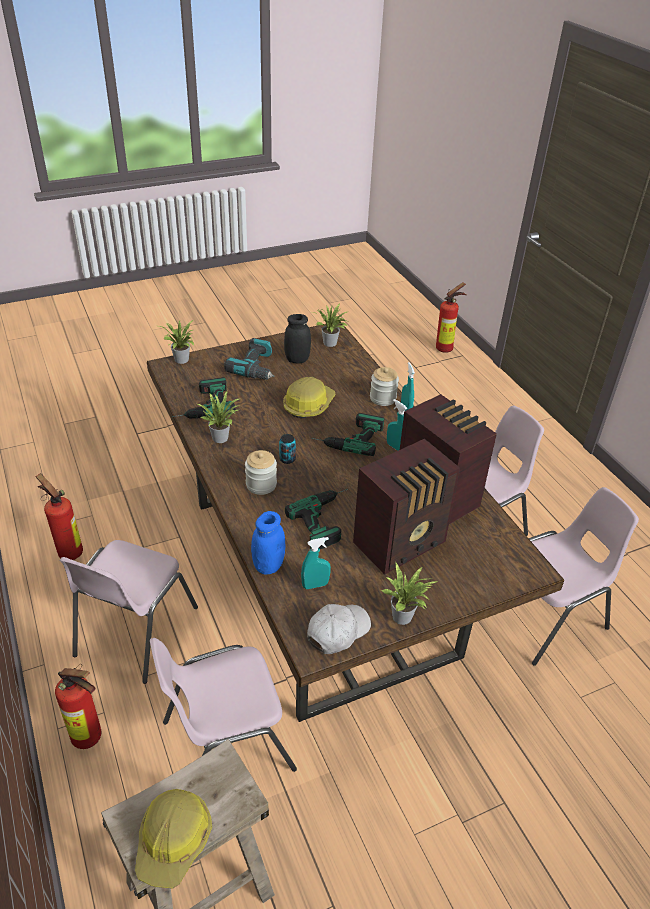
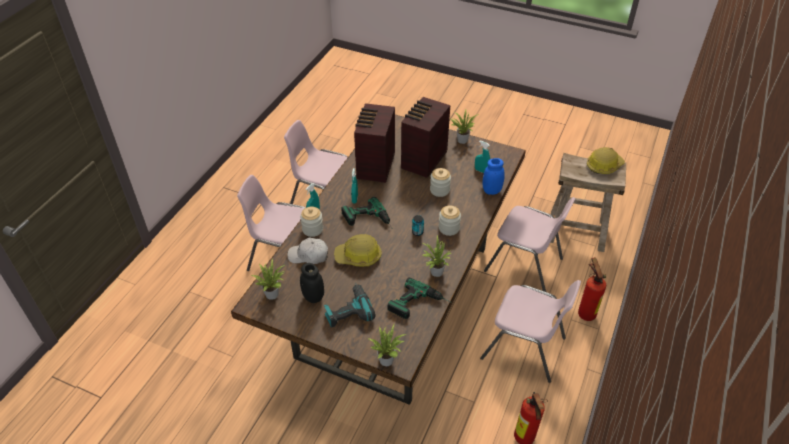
camera: 130 degrees left, 5 degrees up
(134, 632) = (524, 348): pink chair -> pink chair turned 45 degrees clockwise
(328, 519) = (439, 190): power drill -> jar
(337, 631) = (493, 152): white cap -> white cap (309, 255)
(402, 543) = (422, 160): radio -> radio turned 75 degrees counterclockwise
(446, 348) = (45, 395): fire extinguisher -> none

